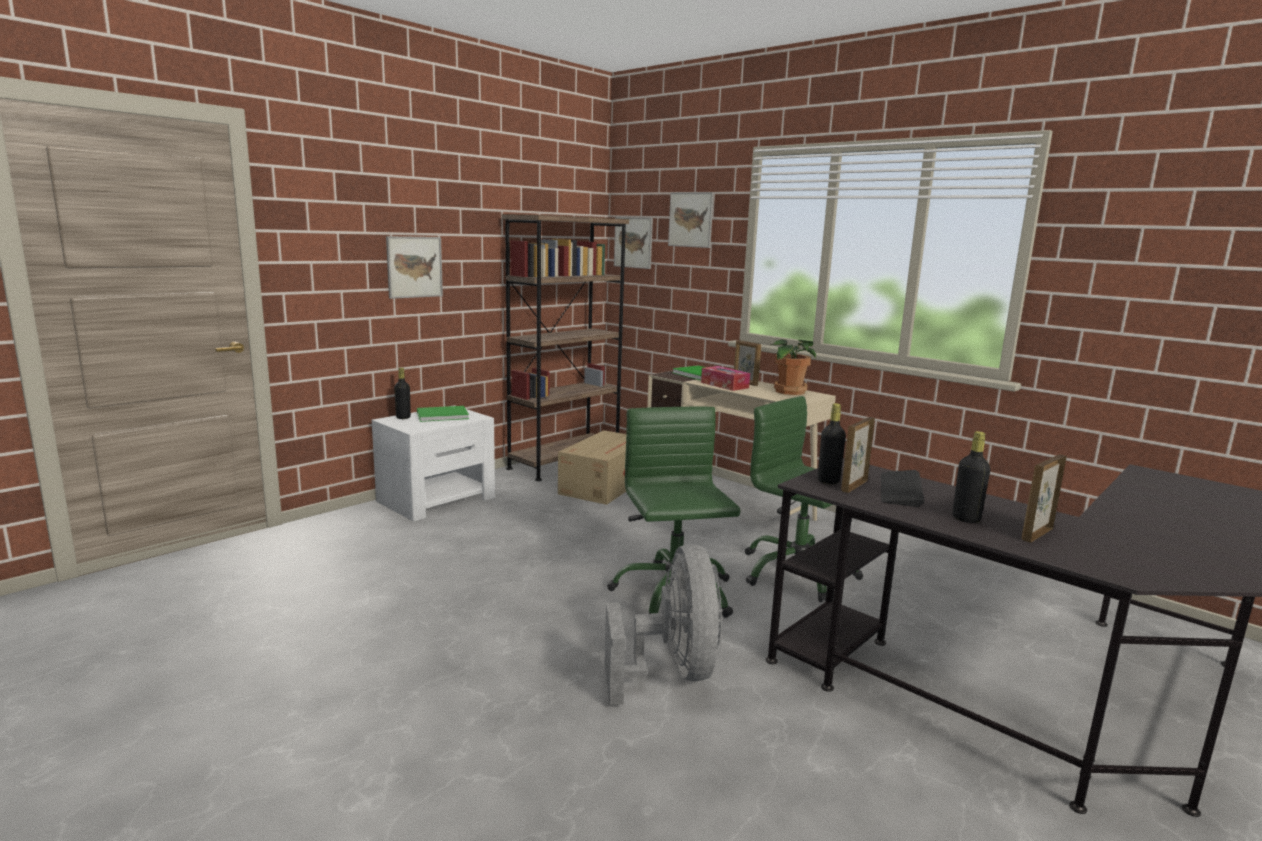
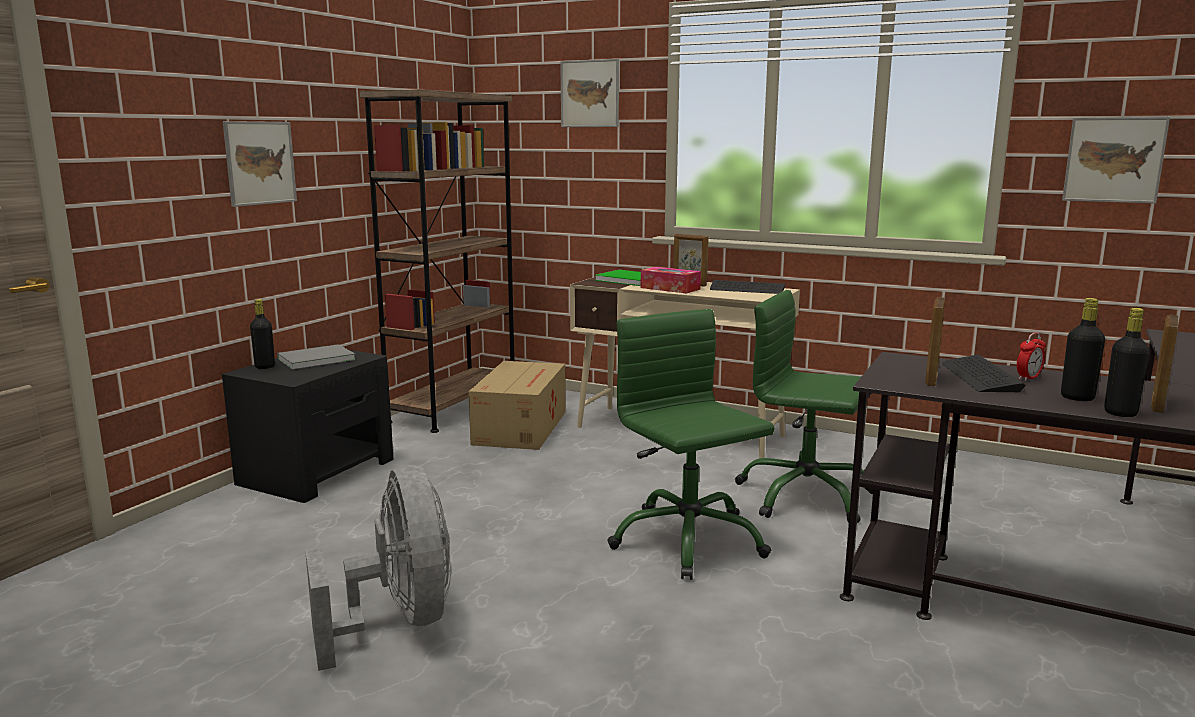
camera: 15 degrees left, 0 degrees up
(437, 499) = (318, 471): white nightstand -> black nightstand
(440, 415) = (313, 359): green book -> grey book
(633, 242) = (511, 125): picture -> picture (1114, 160)
(672, 673) = (750, 631): grey fan -> grey fan (398, 622)
(788, 391) = (747, 289): potted plant -> keyboard
(828, 481) = (900, 376): black bottle -> black bottle (1120, 413)
(944, 496) = (1028, 378): none -> alarm clock

